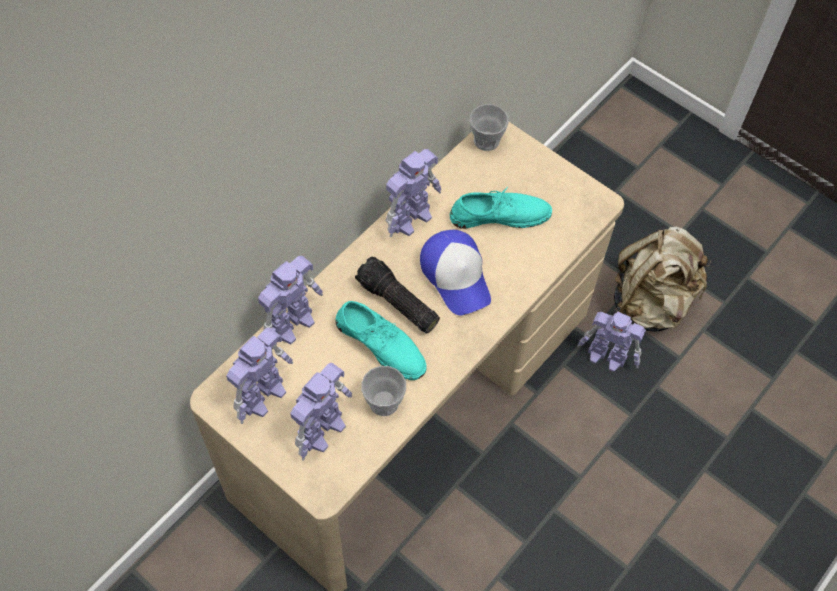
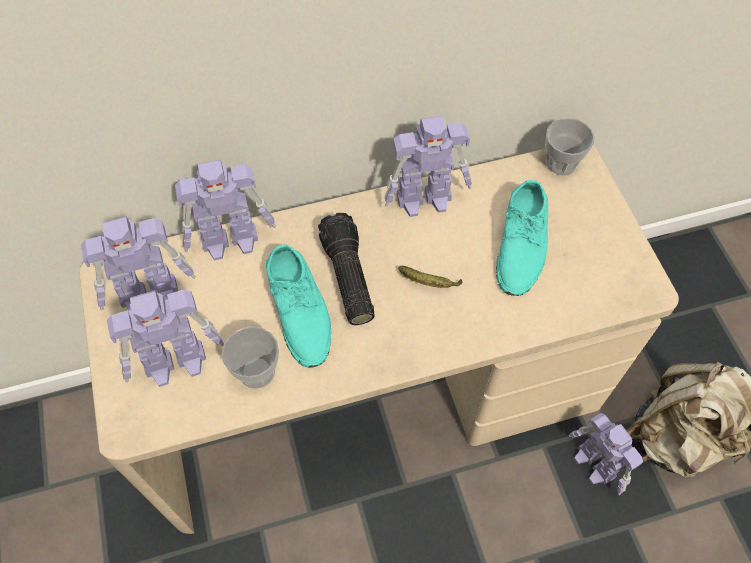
camera: 35 degrees right, 0 degrees up
(456, 276) = (429, 283): cap -> banana
(500, 214) = (522, 244): turquoise shoe -> turquoise shoe turned 75 degrees clockwise

